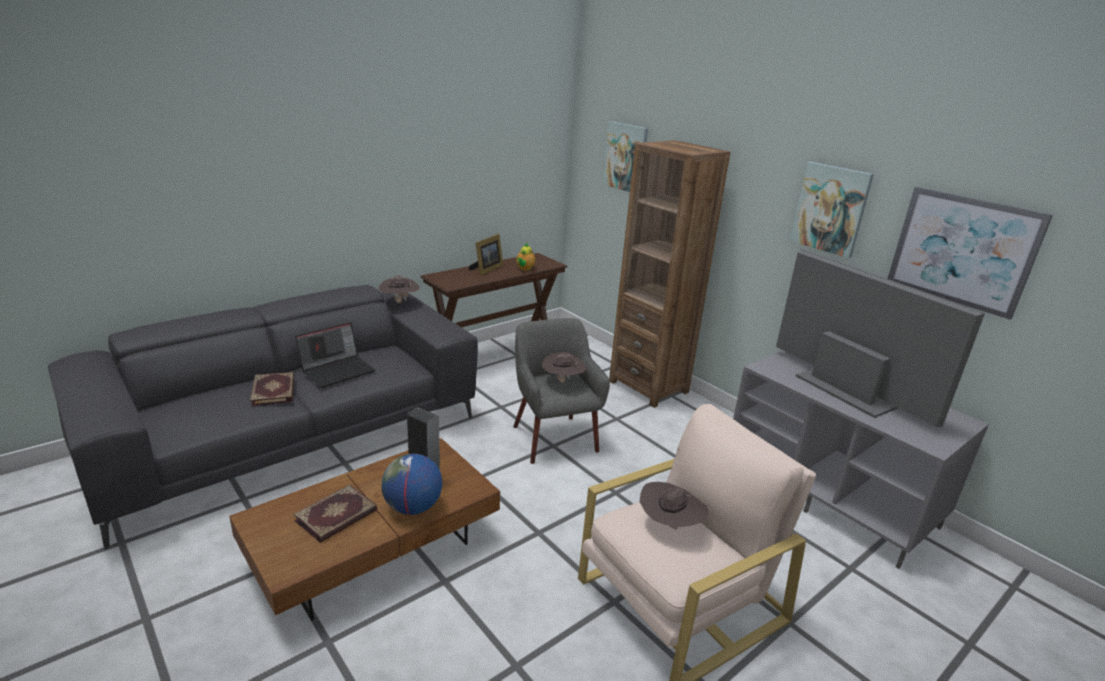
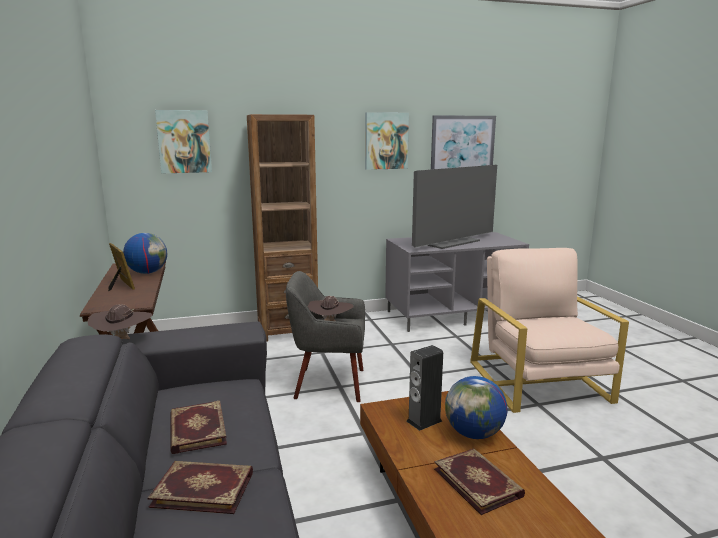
camera: 65 degrees left, 10 degrees down
(338, 370) = (196, 429): laptop -> book
(524, 269) = (147, 272): teapot -> globe
(669, 525) = (548, 323): brown hat -> none
(846, 390) = (451, 242): television -> television turned 150 degrees clockwise

